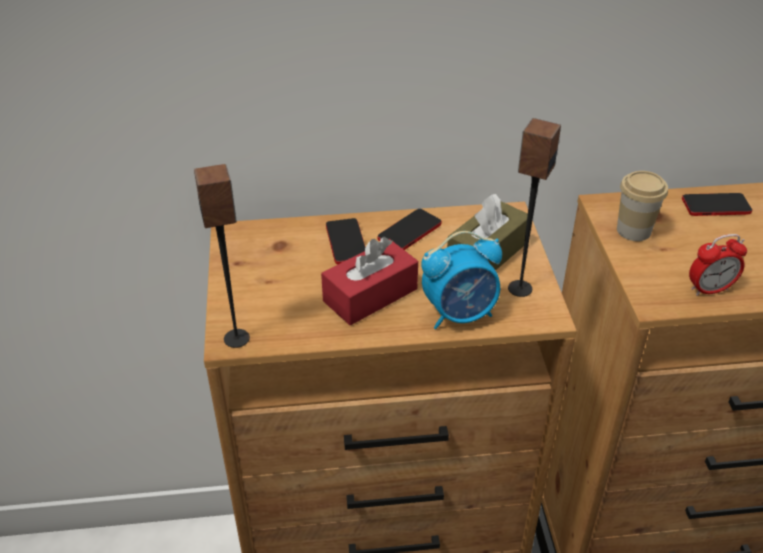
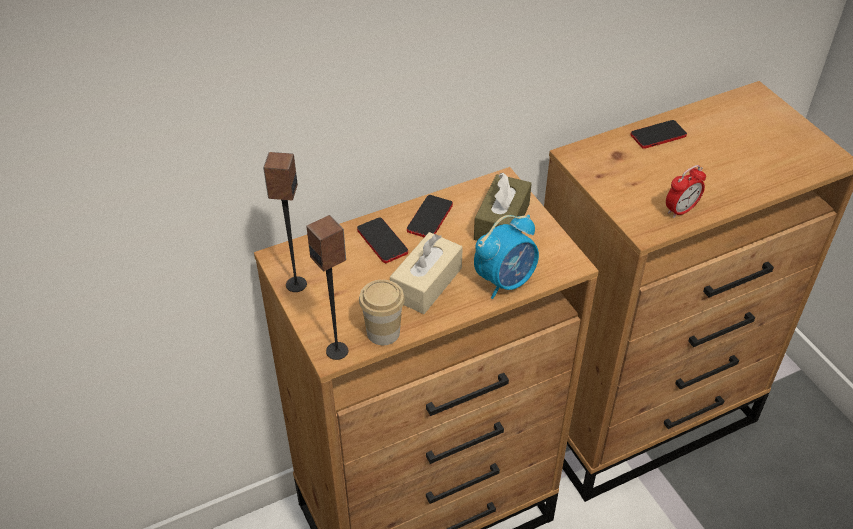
camera: 20 degrees left, 5 degrees up
(370, 295) = (426, 283): red tissue box -> beige tissue box
(519, 288) = (540, 246): speaker -> speaker (295, 284)
(633, 230) = (605, 173): cup -> cup (383, 332)

